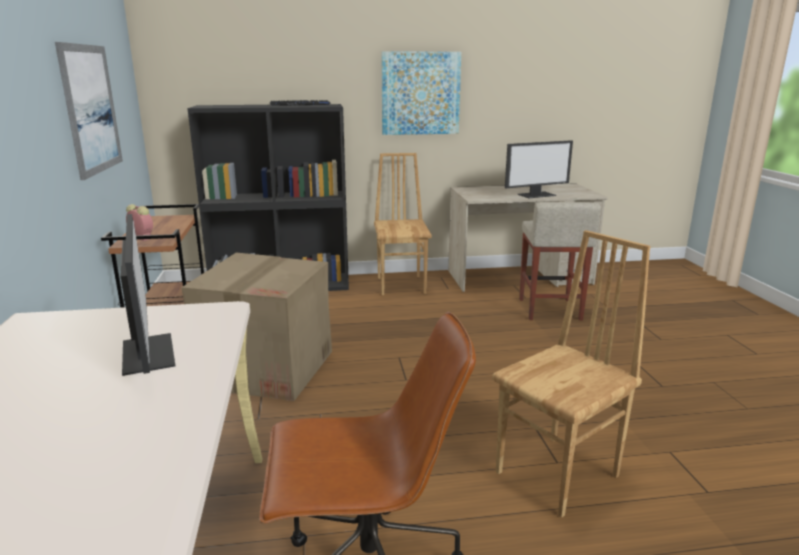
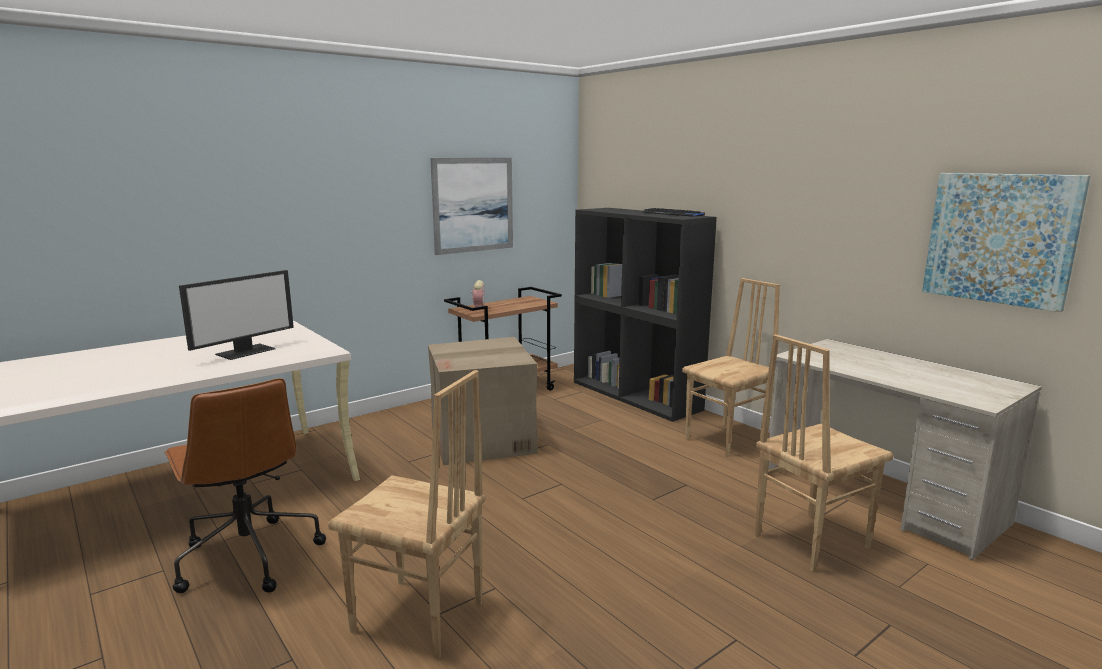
camera: 60 degrees right, 5 degrees down
(420, 93) = (802, 211): picture -> picture (1000, 238)
(536, 195) = (891, 376): monitor -> none
(549, 310) = (809, 540): beige stool -> brown chair

